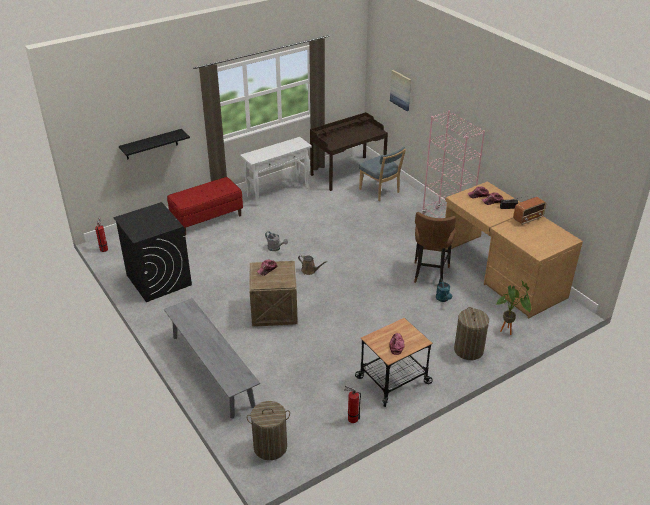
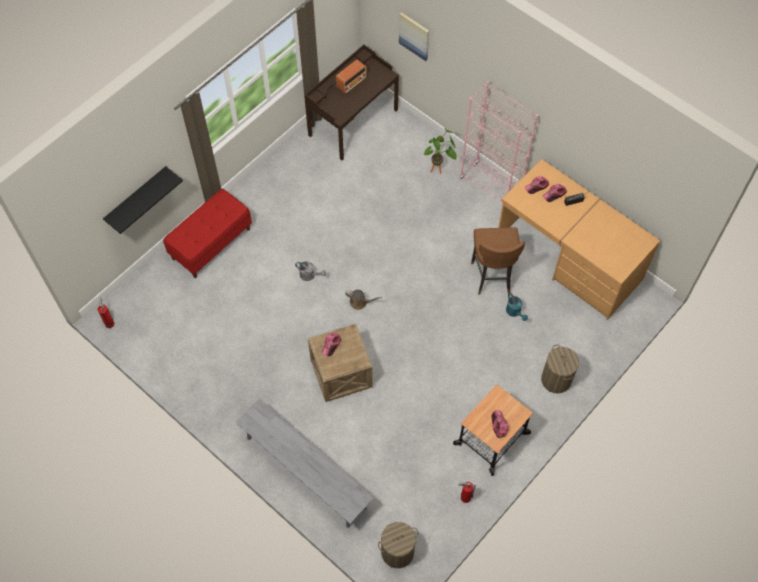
camera: 15 degrees left, 25 degrees up
(158, 279) = (194, 357): black washing machine -> none
(278, 192) = (280, 177): white console table -> none
(380, 191) = (402, 149): blue chair -> none
(509, 331) = (591, 343): potted plant -> potted plant (439, 170)
(528, 218) = (598, 216): radio -> radio (351, 82)

